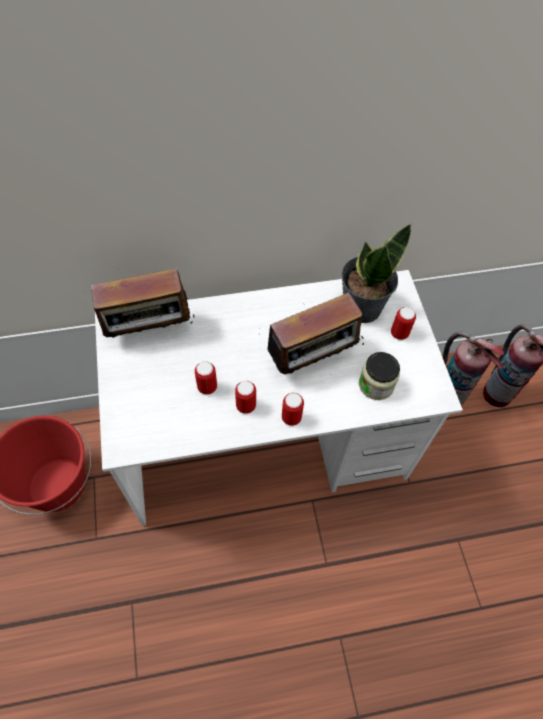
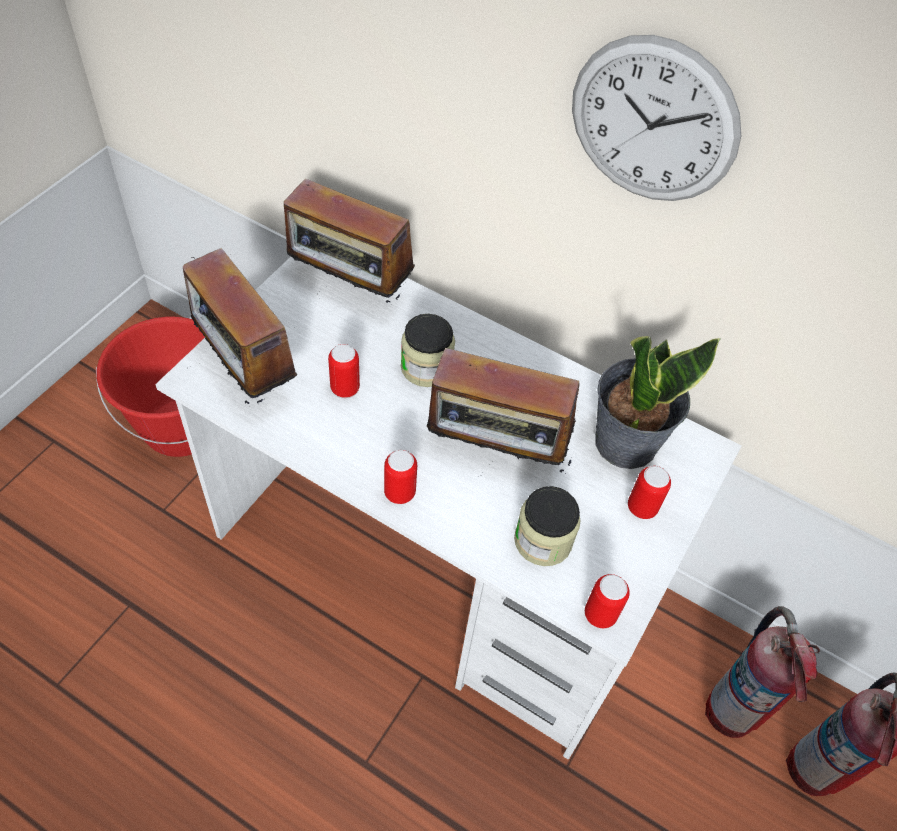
camera: 40 degrees right, 5 degrees down
(145, 421) = (246, 372): none -> radio
(235, 343) = (426, 367): none -> jar
(246, 406) = (364, 440): can -> can (600, 614)
(317, 129) = (653, 122): none -> wall clock

